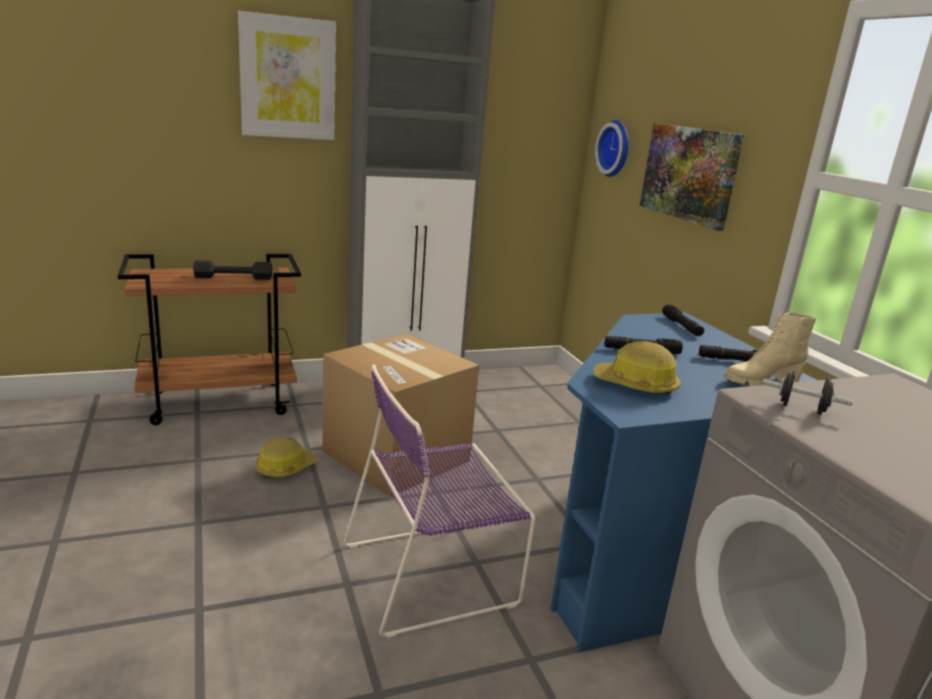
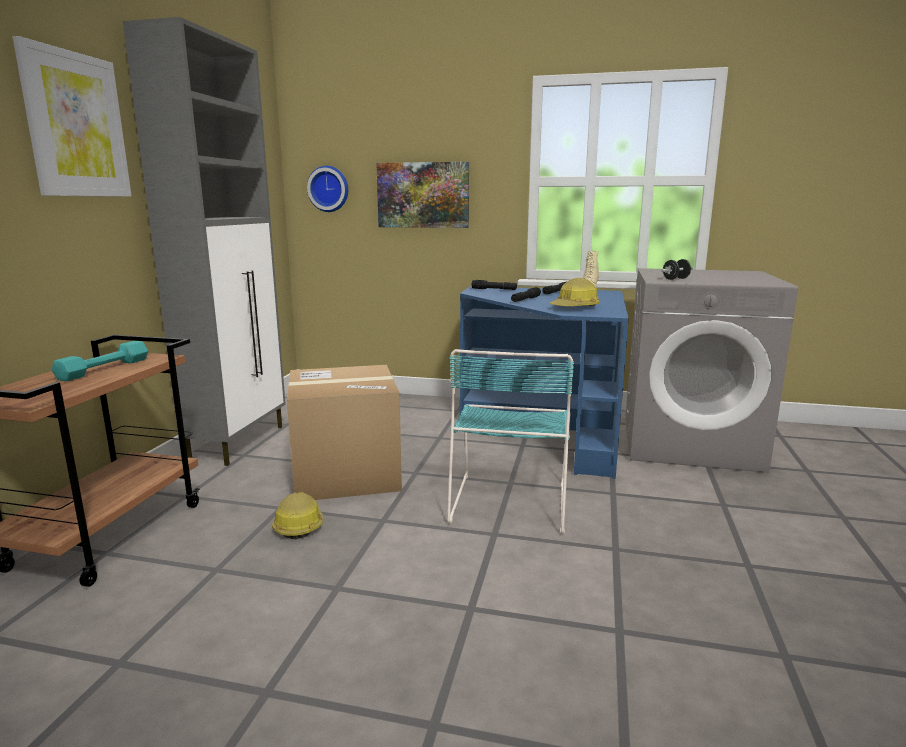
camera: 55 degrees left, 5 degrees down
(233, 277) = (104, 369): black dumbbell -> turquoise dumbbell
(435, 573) = (510, 499): purple chair -> turquoise chair

